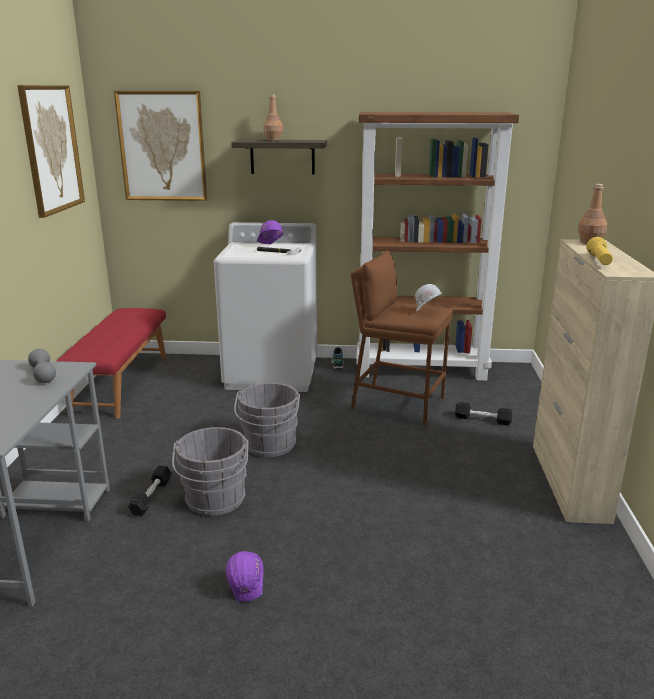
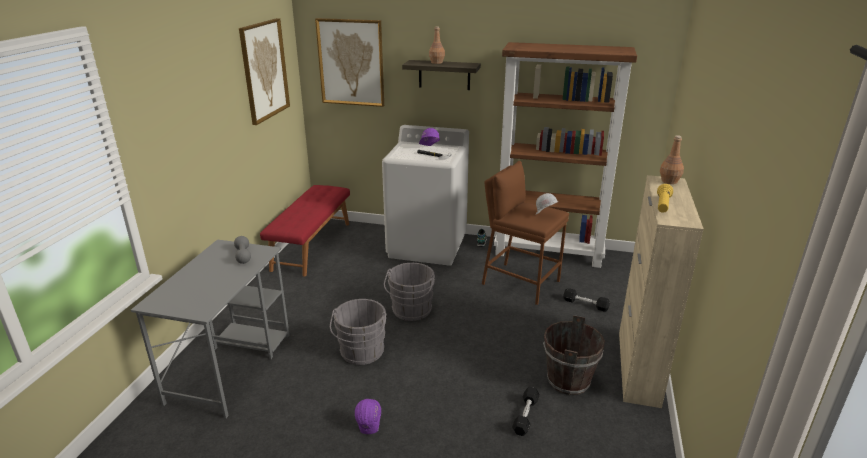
camera: 10 degrees right, 5 degrees up
(151, 497) = (317, 344): black dumbbell -> black dumbbell (525, 416)
(491, 505) = (568, 381): none -> brown bucket

